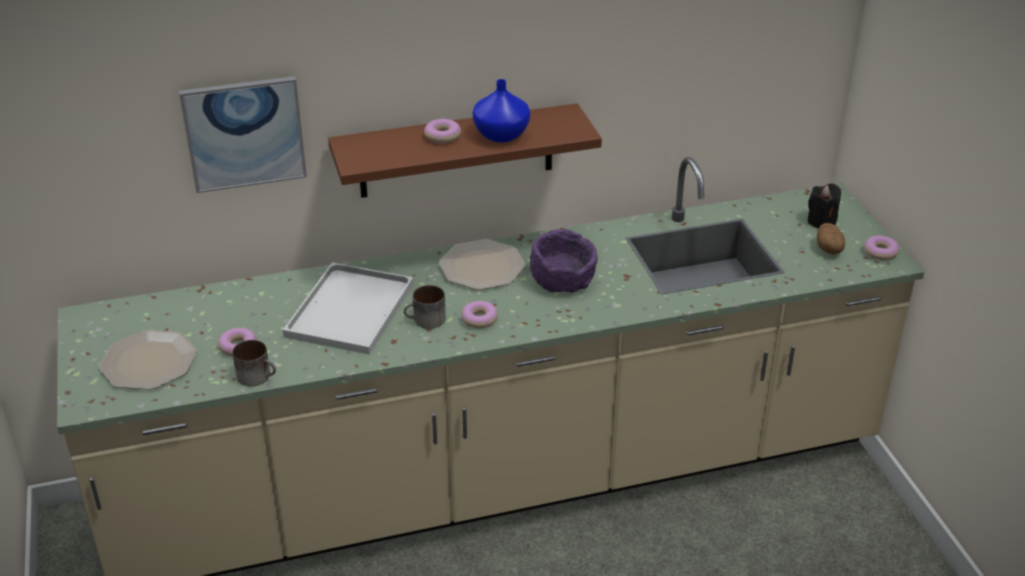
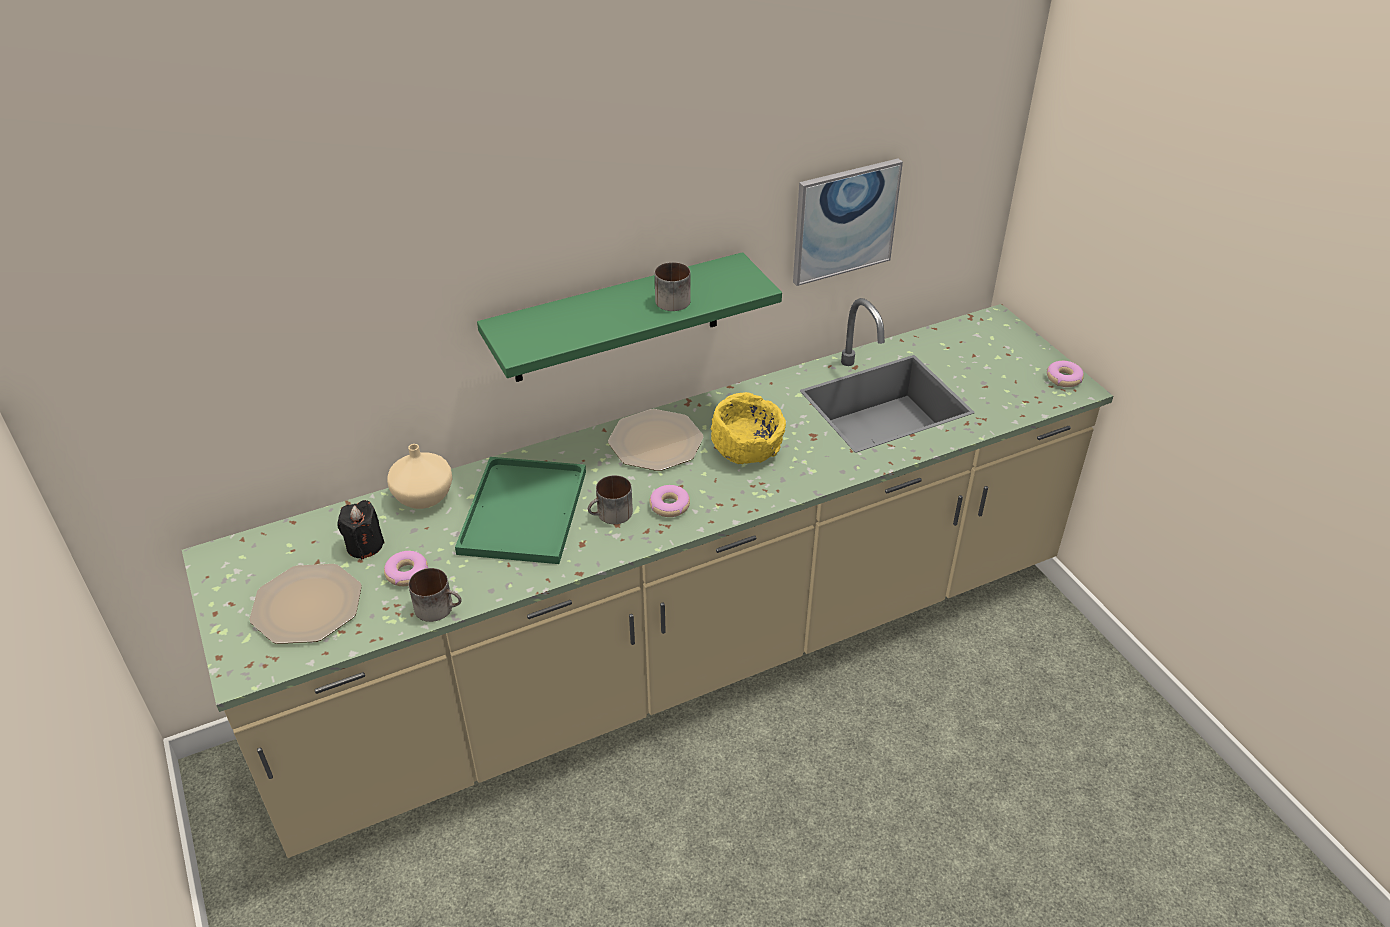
camera: 10 degrees left, 5 degrees up
(244, 133) = (382, 328): picture -> picture (844, 221)
(269, 289) = (424, 497): none -> beige vase
(350, 308) = (522, 509): white tray -> green tray
(442, 136) = (607, 307): donut -> none
(456, 151) = (616, 319): brown shelf -> green shelf
(500, 134) = (670, 299): blue vase -> mug
(562, 280) = (747, 448): purple bowl -> yellow bowl
(821, 221) = (995, 349): black candle -> black candle (365, 545)
(829, 250) = (1012, 381): potato -> none

